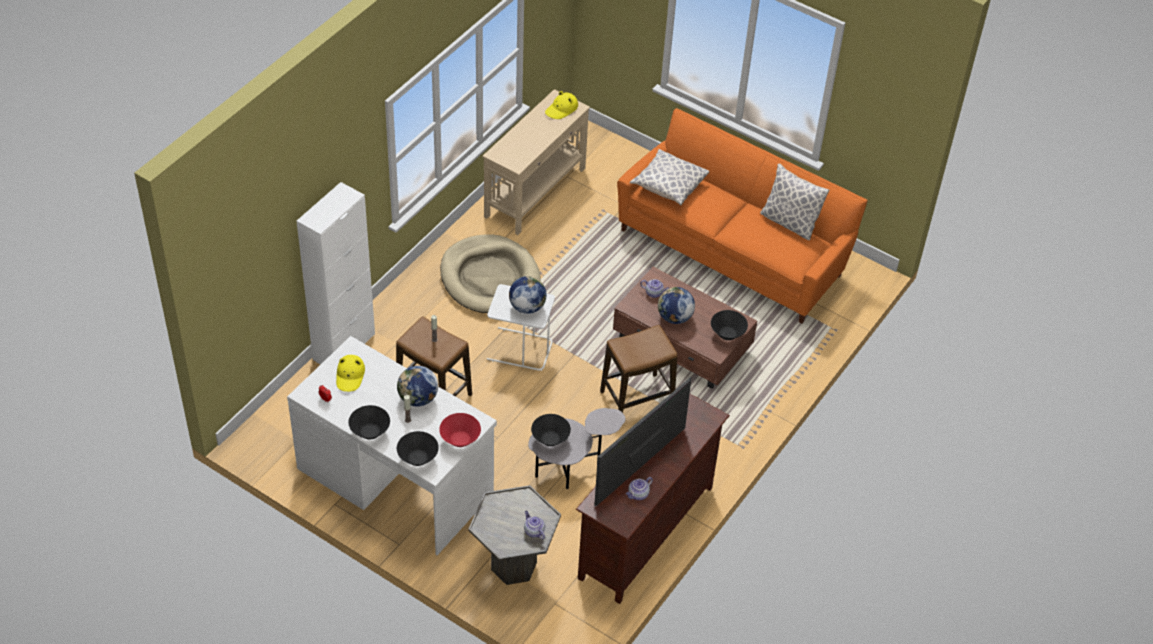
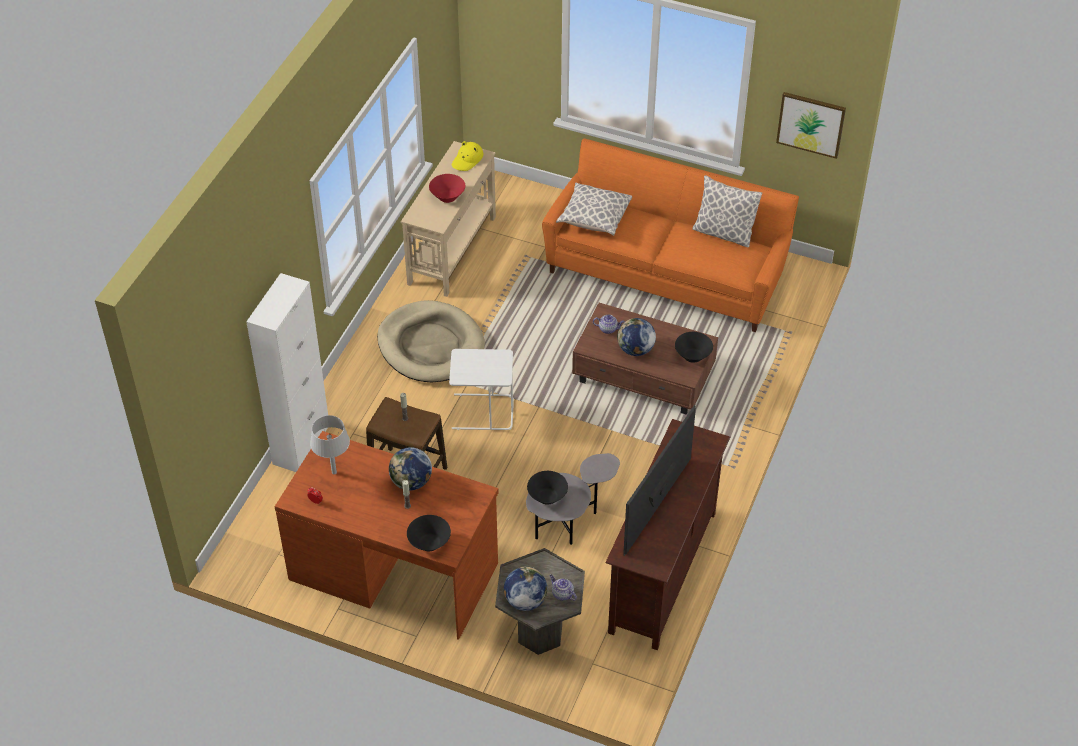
camera: 10 degrees left, 0 degrees up
(350, 376) = (334, 472): yellow hat -> grey table lamp
(370, 432) = (372, 526): black bowl -> none
(395, 479) = (393, 570): white desk -> brown desk
(460, 439) = (466, 515): red bowl -> red bowl (447, 197)
(527, 307) = (487, 367): globe -> globe (525, 600)
(637, 398) = (614, 439): stool -> none
(638, 494) = (663, 535): teapot -> none
(887, 132) = (811, 124): none -> picture

